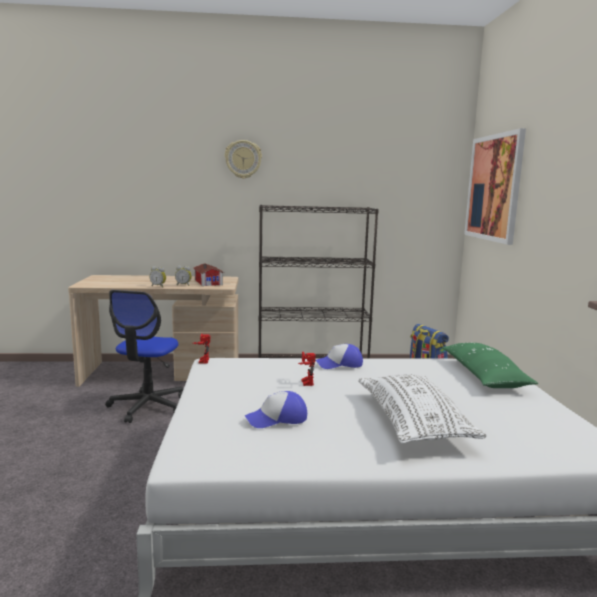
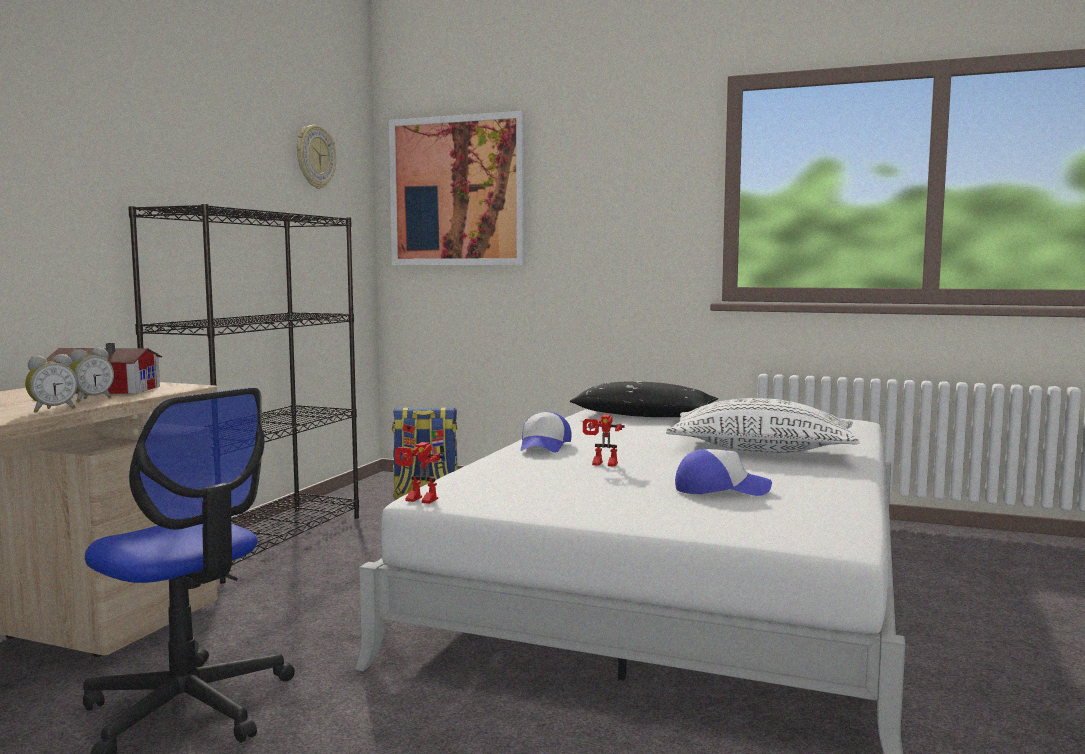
camera: 65 degrees left, 5 degrees down
(243, 159) = (80, 98): wall clock -> wall clock (314, 157)
(277, 419) = (720, 489): cap -> cap turned 90 degrees counterclockwise
(483, 375) = (643, 416): green pillow -> black pillow

